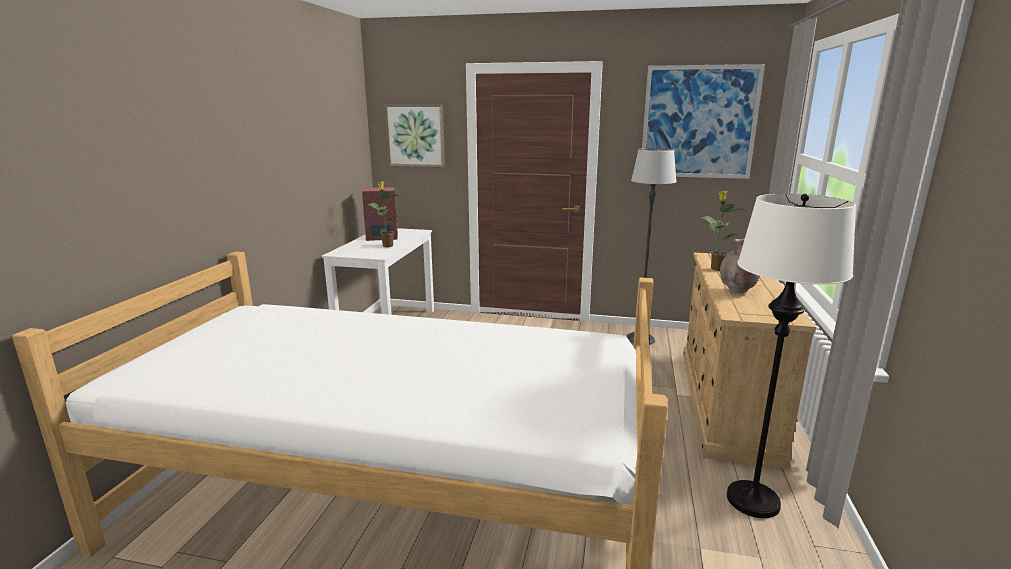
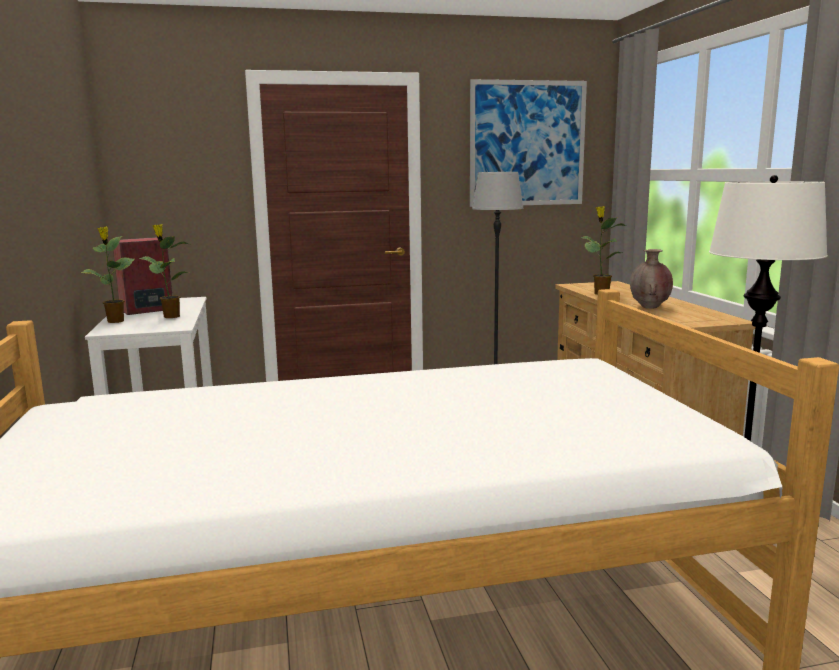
camera: 25 degrees left, 5 degrees down
(352, 245) = (115, 321): none -> potted plant
(415, 135) = (175, 167): picture -> none

